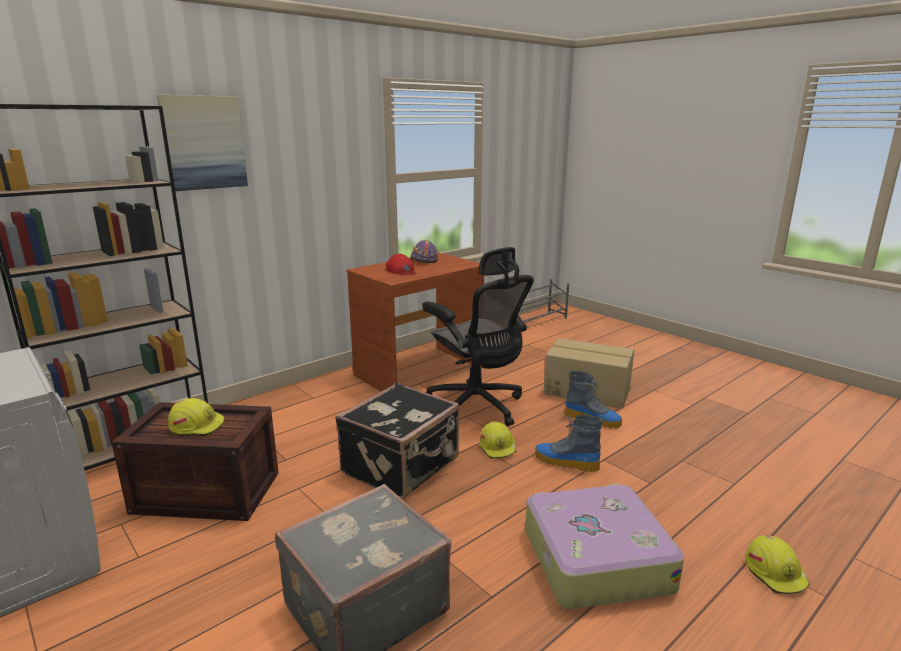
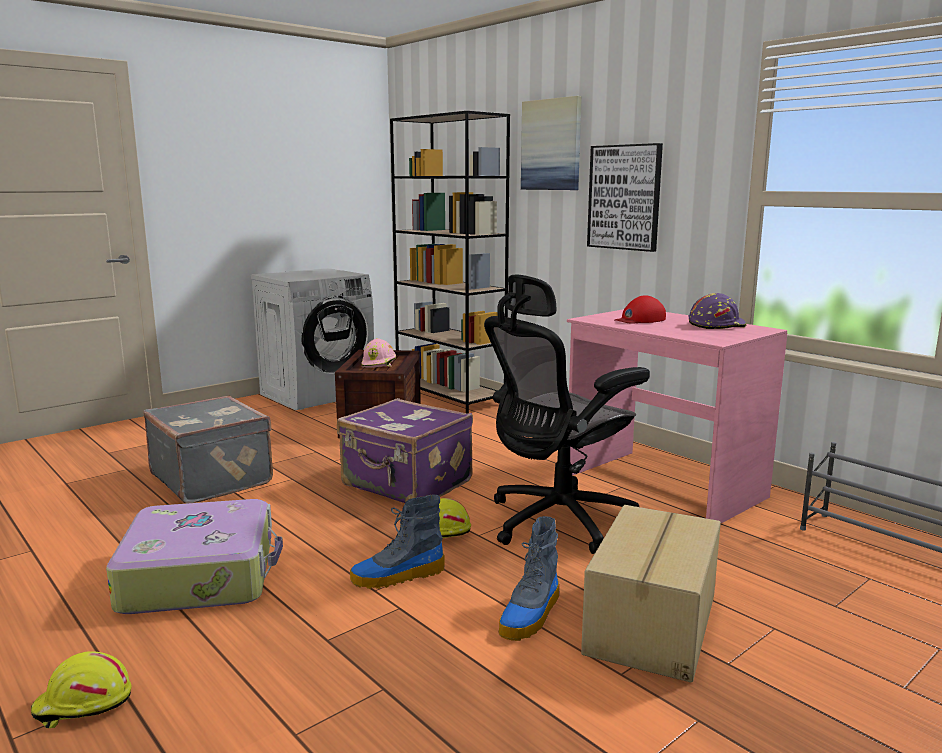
camera: 90 degrees right, 5 degrees down
(197, 426) = (379, 363): yellow hard hat -> pink hard hat
(295, 187) = (624, 197): none -> picture
(402, 466) = (406, 484): black suitcase -> purple suitcase
(419, 372) = (662, 487): brown desk -> pink desk
(565, 462) = (397, 576): boot -> boot turned 135 degrees counterclockwise

